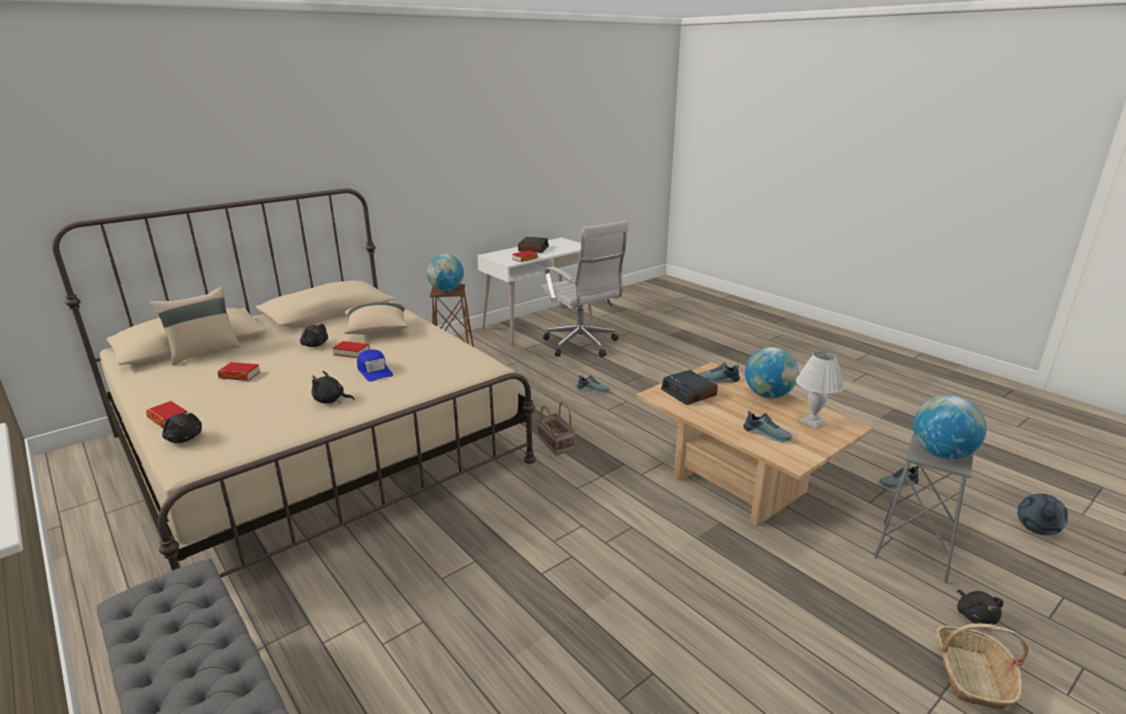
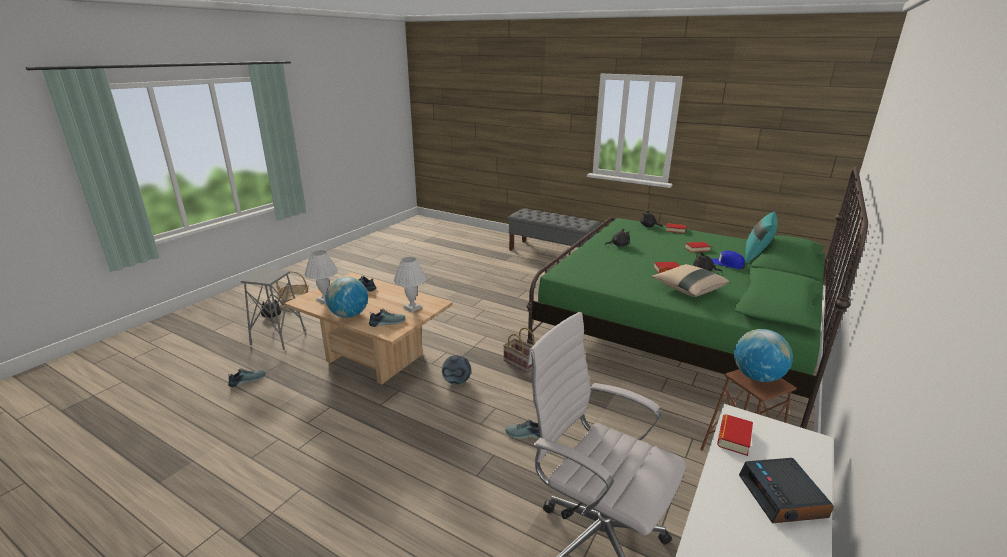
camera: 160 degrees right, 0 degrees up
(204, 352) = (756, 257): beige pillow -> turquoise pillow
(315, 448) = (680, 328): beige bed -> green bed
(374, 371) = (627, 261): blue cap -> blue cap (726, 264)
(689, 393) = (411, 308): alarm clock -> white table lamp
(941, 454) = (266, 275): globe -> none
(1036, 531) = (178, 363): football -> football (456, 381)

